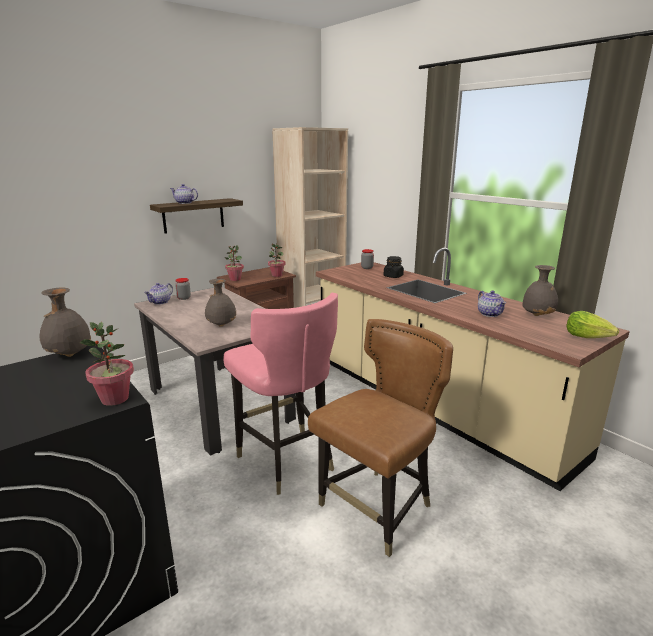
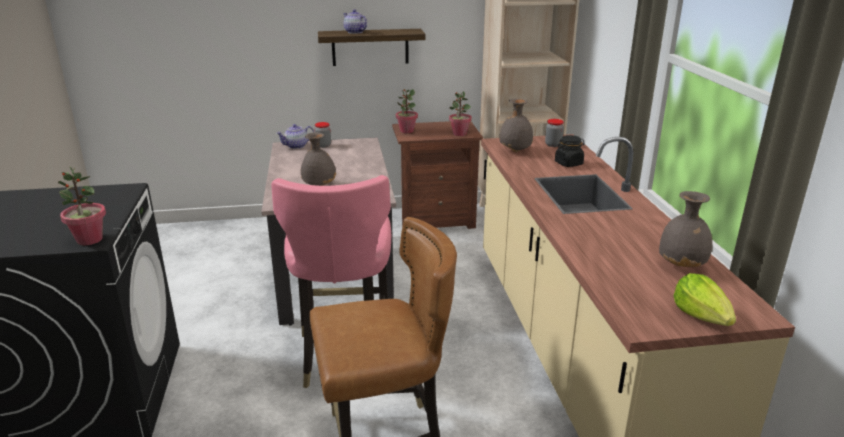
camera: 30 degrees right, 5 degrees up
(69, 354) = (113, 189): grey vase -> grey vase (515, 150)
(489, 314) = (613, 246): teapot -> none

